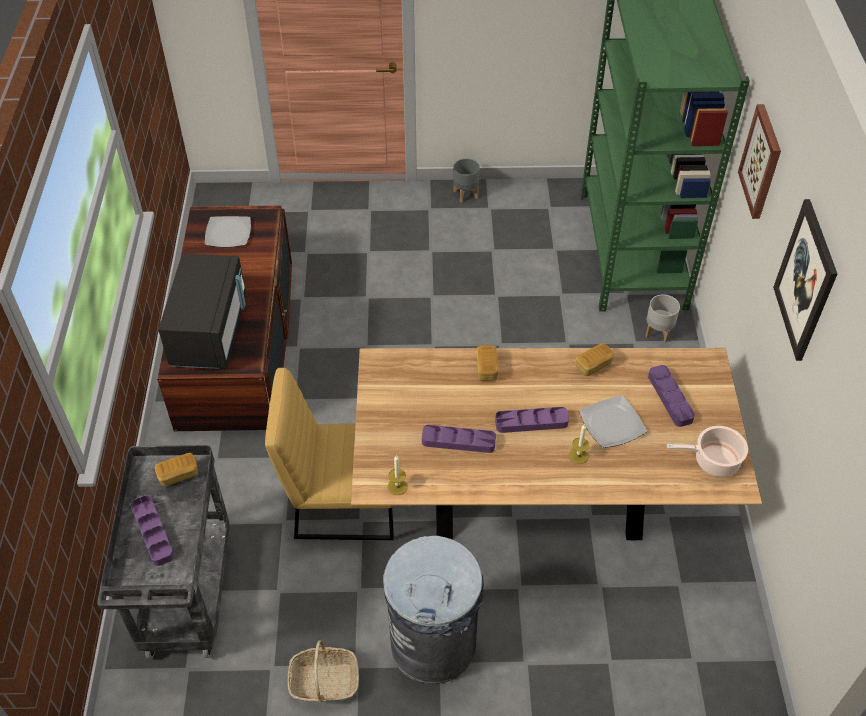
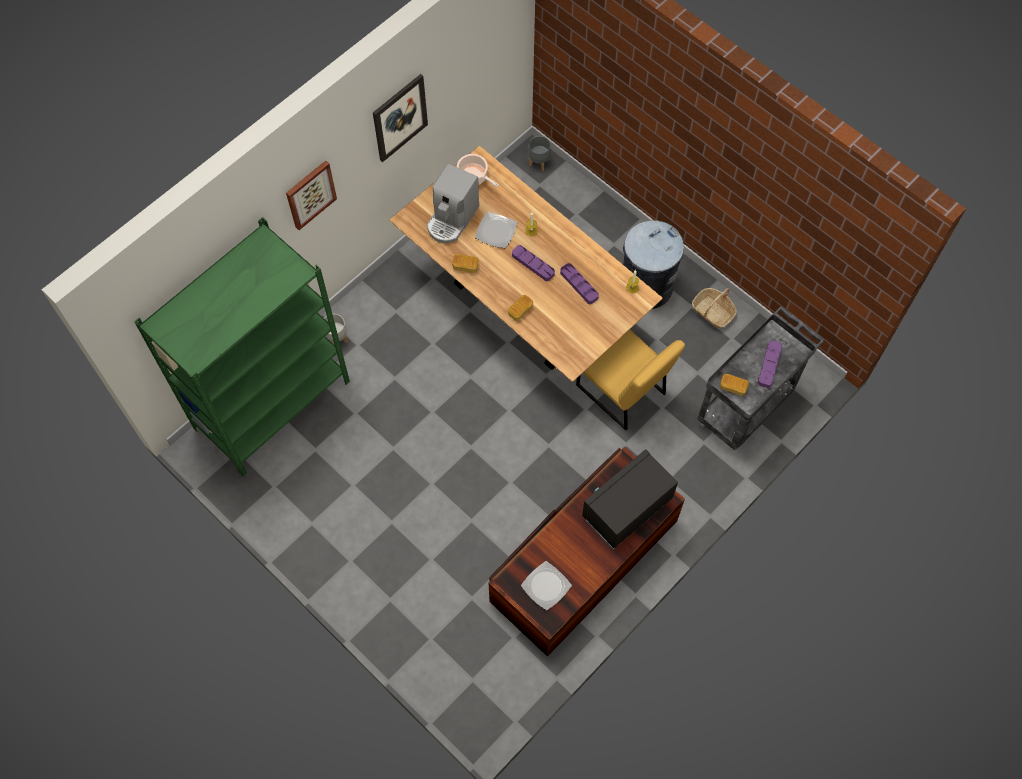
camera: 135 degrees left, 15 degrees up
(466, 194) = (311, 551): grey planter -> grey planter (538, 162)
(670, 398) = (452, 219): purple tray -> coffee machine

